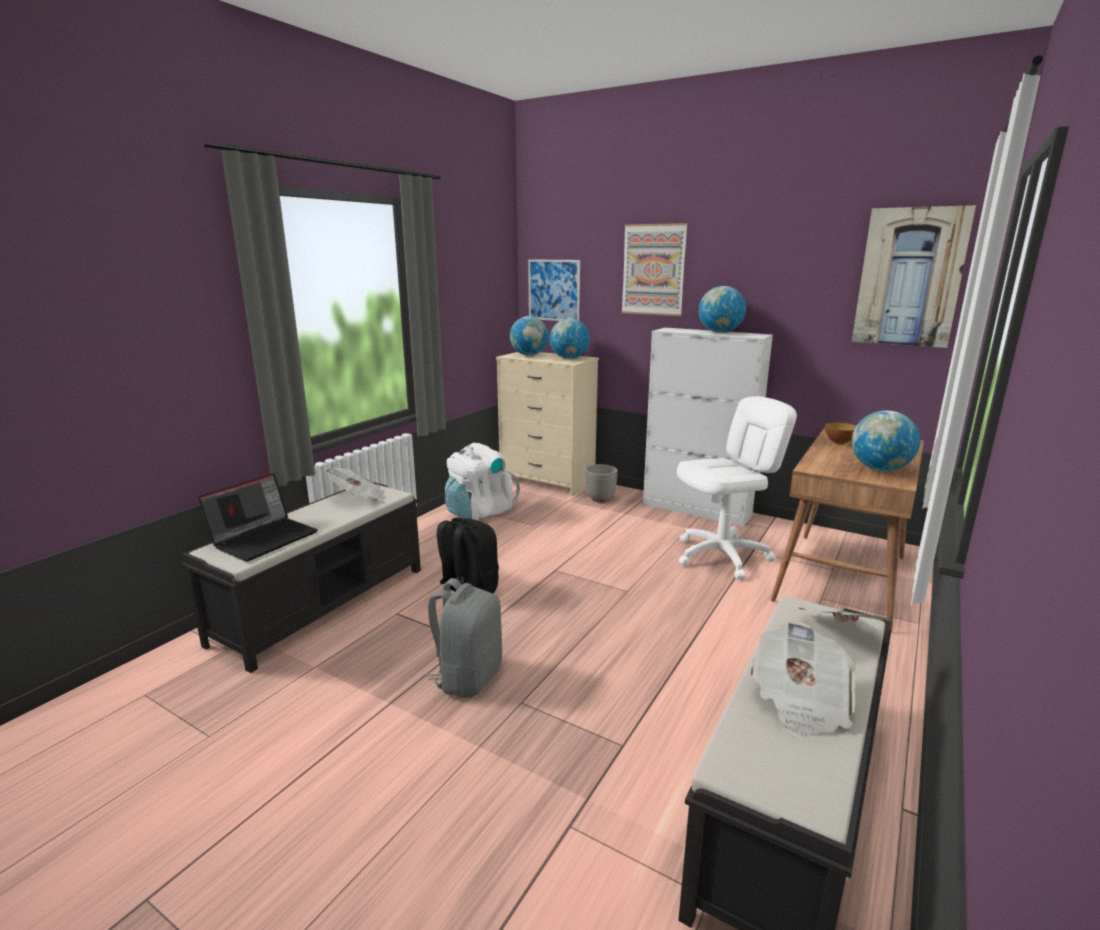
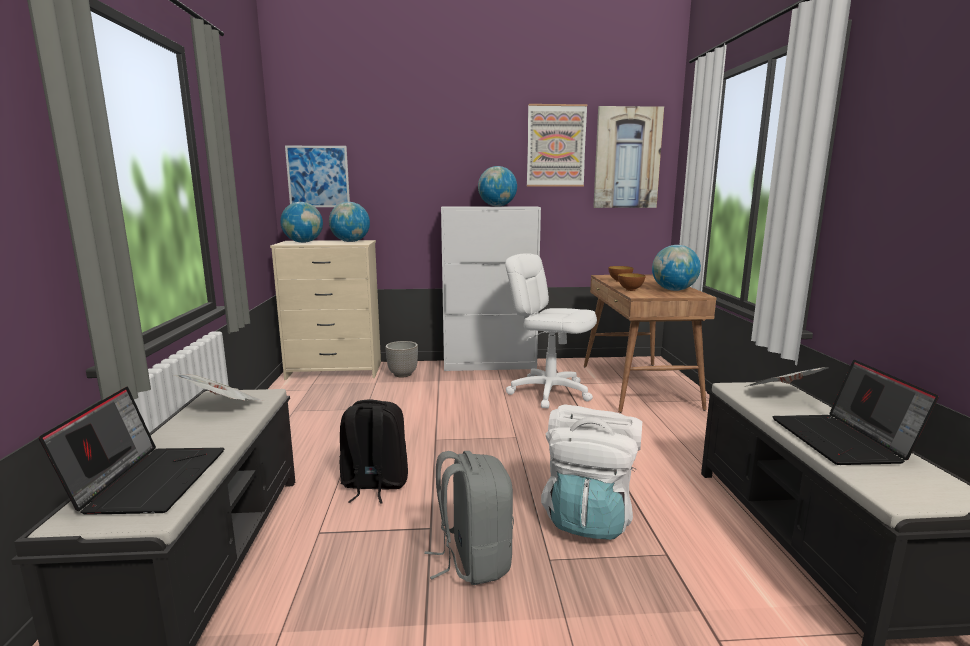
camera: 35 degrees left, 5 degrees down
(479, 512) = (296, 411): white backpack -> white backpack (589, 516)
(653, 270) = (424, 155): picture -> picture (556, 146)
(722, 556) = (549, 392): white office chair -> white office chair turned 90 degrees counterclockwise
(799, 703) = (843, 441): newspaper -> laptop
(821, 458) = (630, 290): none -> bowl

